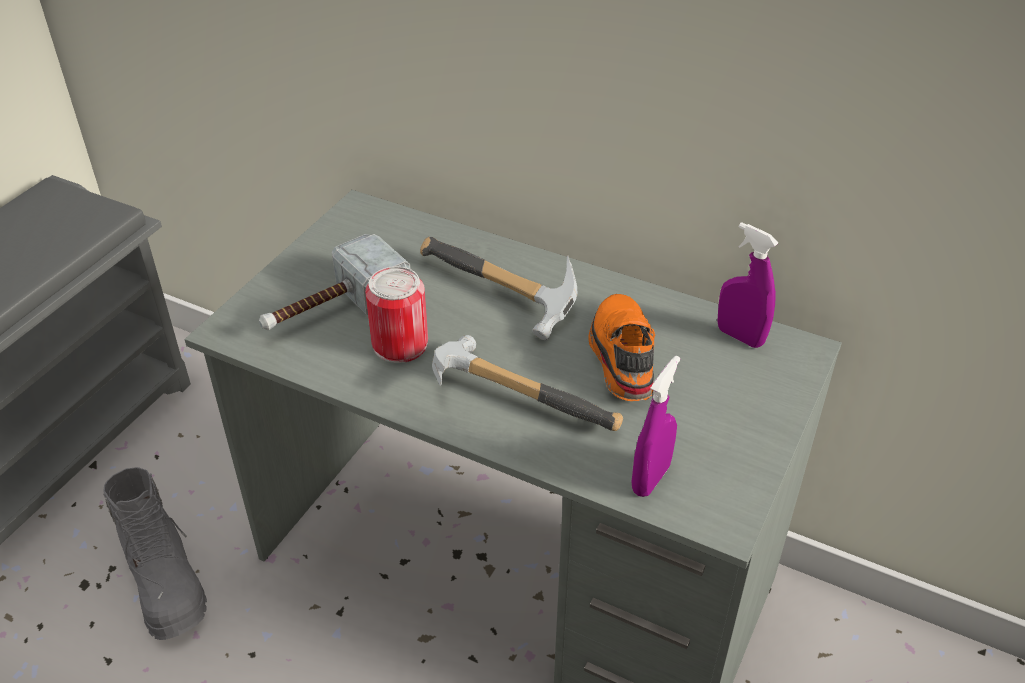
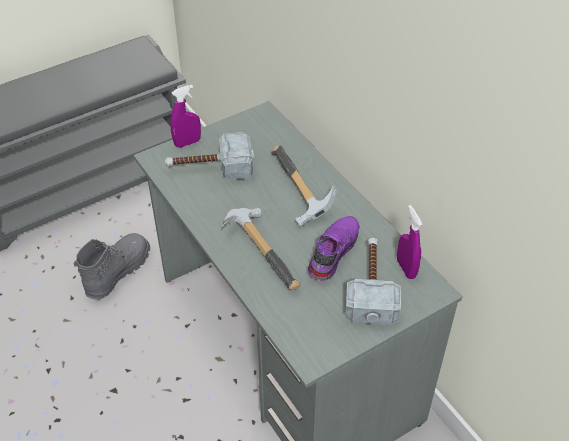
camera: 30 degrees right, 5 degrees up
(166, 582) = (117, 272): grey boot -> grey boot turned 150 degrees counterclockwise
(400, 344) = (228, 199): can -> none
(620, 356) = (332, 252): orange shoe -> purple shoe
(650, 479) = (293, 322): purple spray bottle -> purple spray bottle (187, 143)
(715, 379) = (371, 286): none -> hammer

